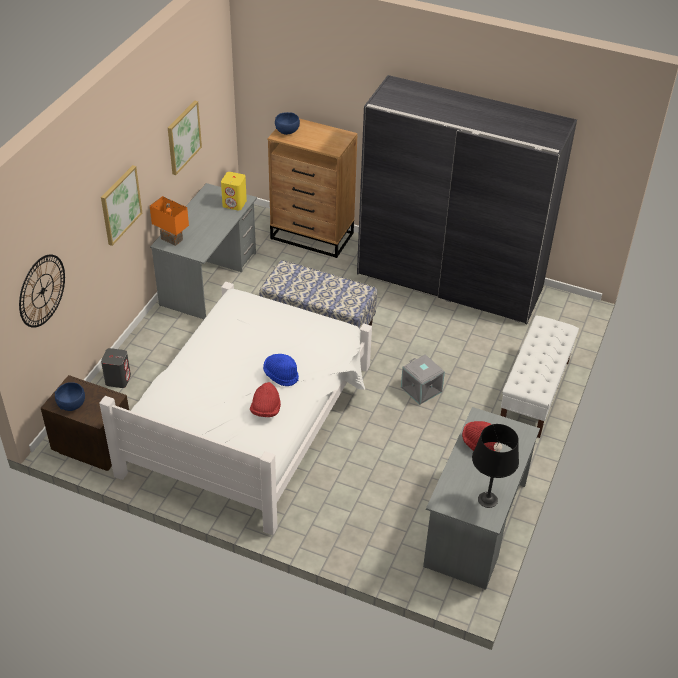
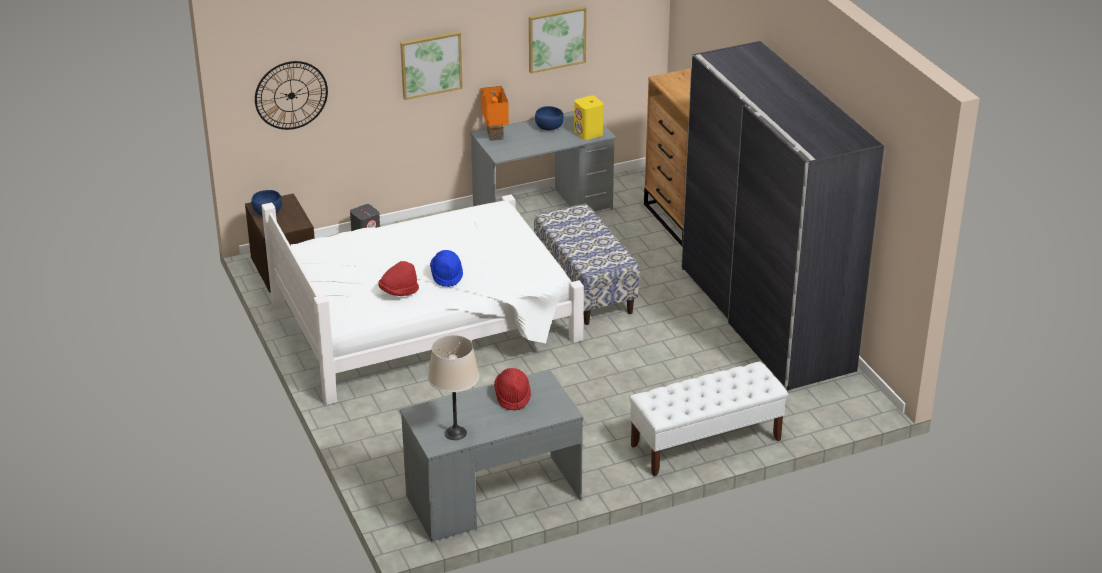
camera: 45 degrees right, 10 degrees down
(287, 131) = (675, 78): blue bowl -> blue bowl (549, 127)
(422, 389) = (602, 382): grey storage box -> none
(488, 499) = (455, 433): black table lamp -> beige table lamp

